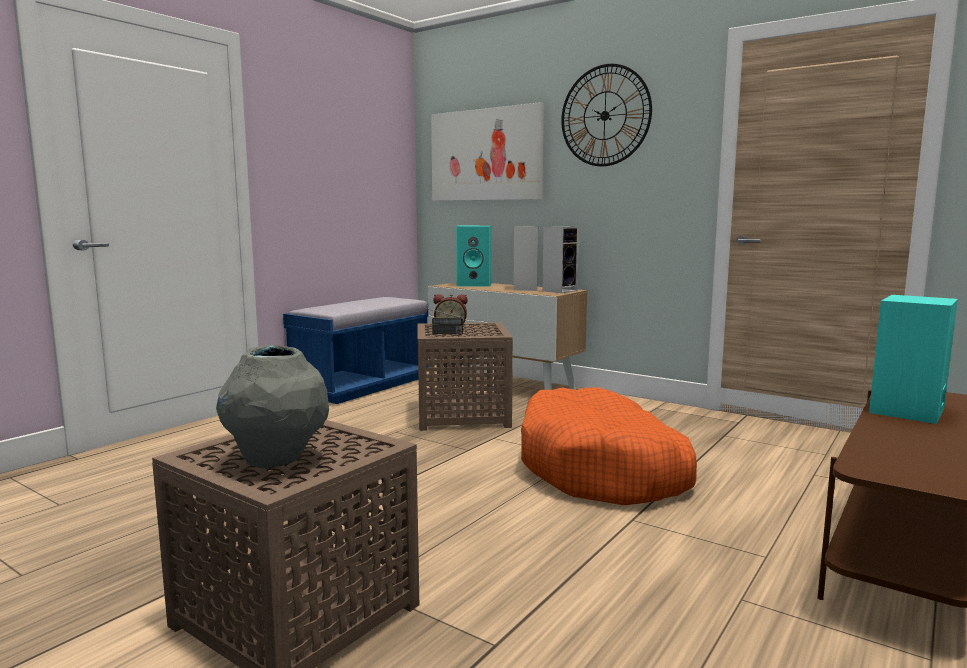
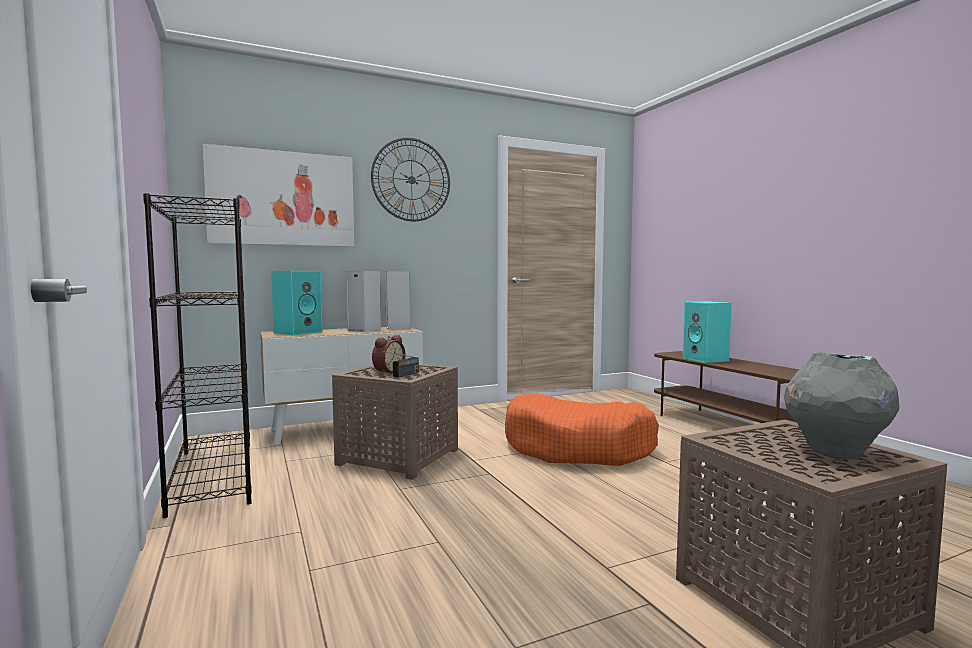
camera: 60 degrees left, 5 degrees down
(362, 386) = (213, 475): blue bench -> black bookcase

